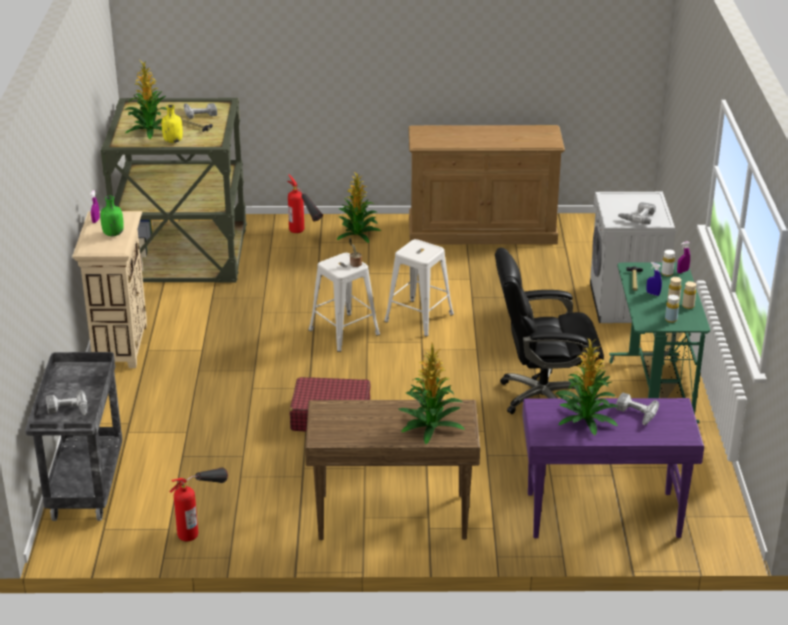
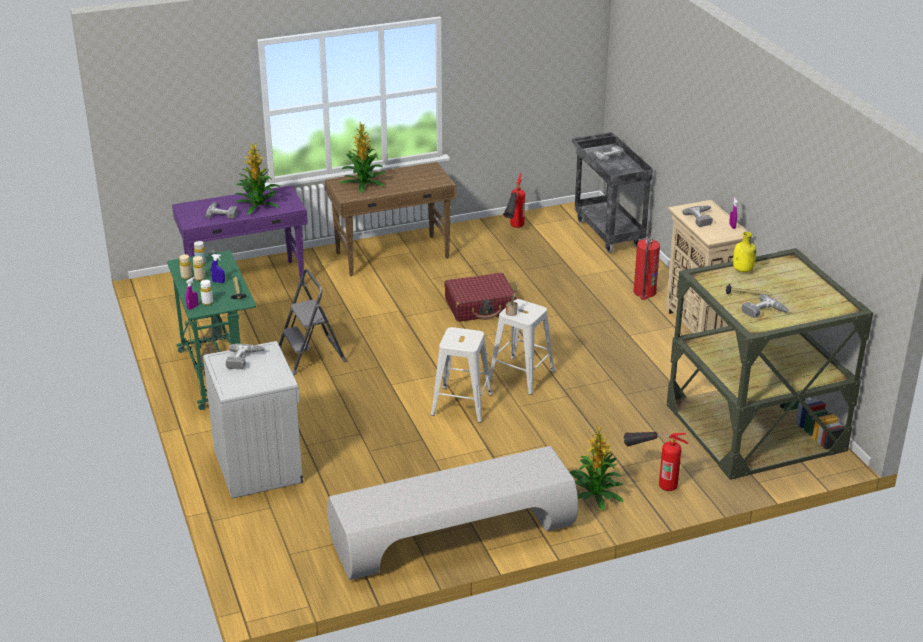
camera: 160 degrees right, 0 degrees up
(113, 234) = (702, 218): green bottle -> power drill
(133, 394) = (644, 292): none -> fire extinguisher
(149, 130) = (784, 280): potted plant -> none
(483, 231) = (453, 534): brown cabinet -> grey bench
(544, 396) = (314, 355): black office chair -> grey step ladder

